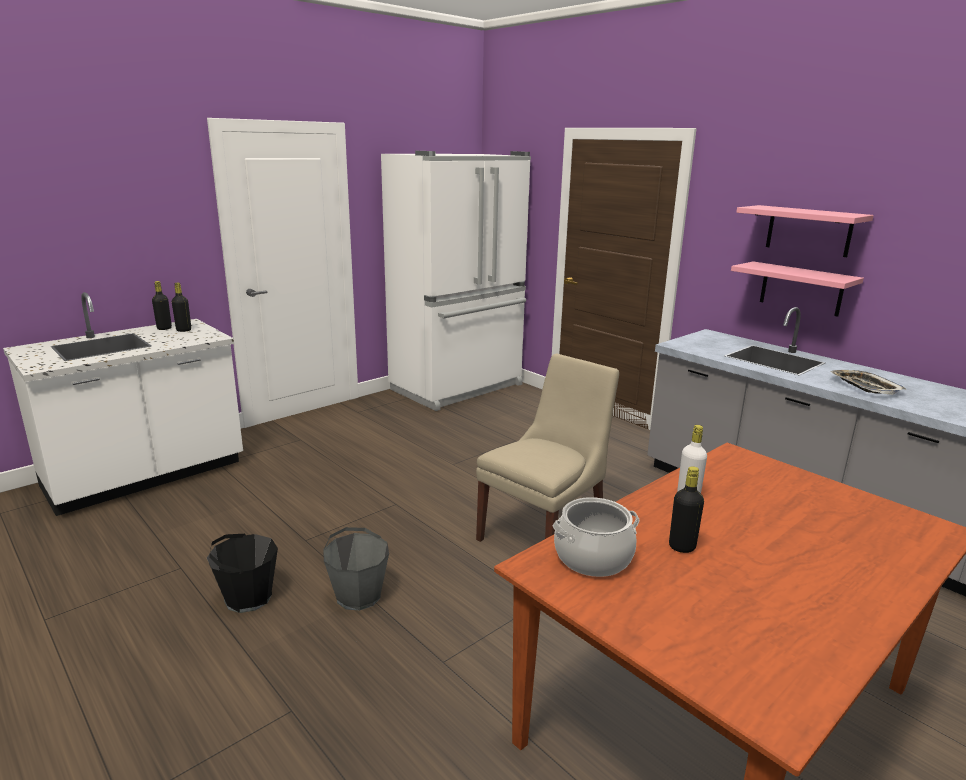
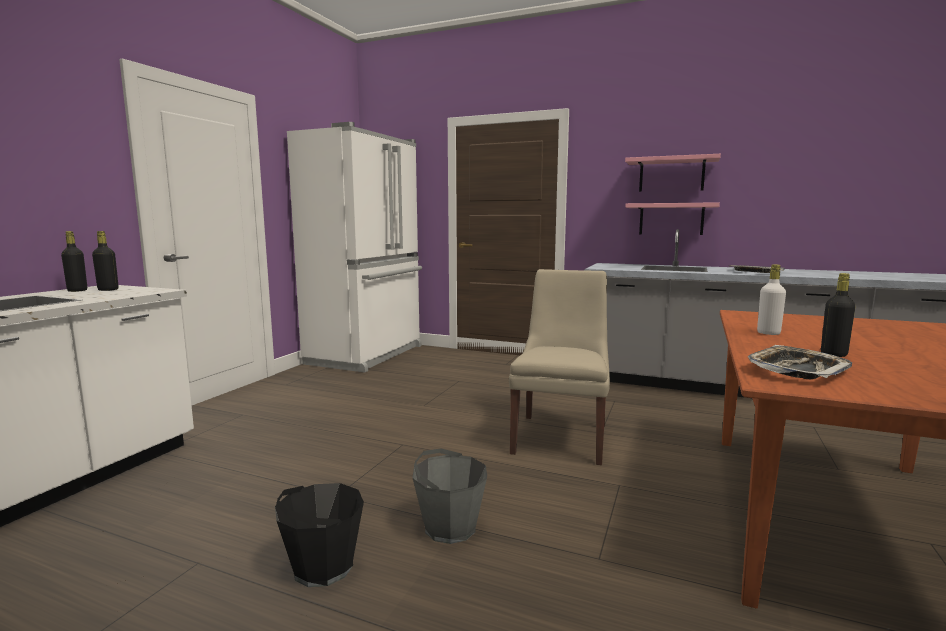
camera: 25 degrees left, 10 degrees down
(593, 557) = (797, 369): cooking pot -> tray

